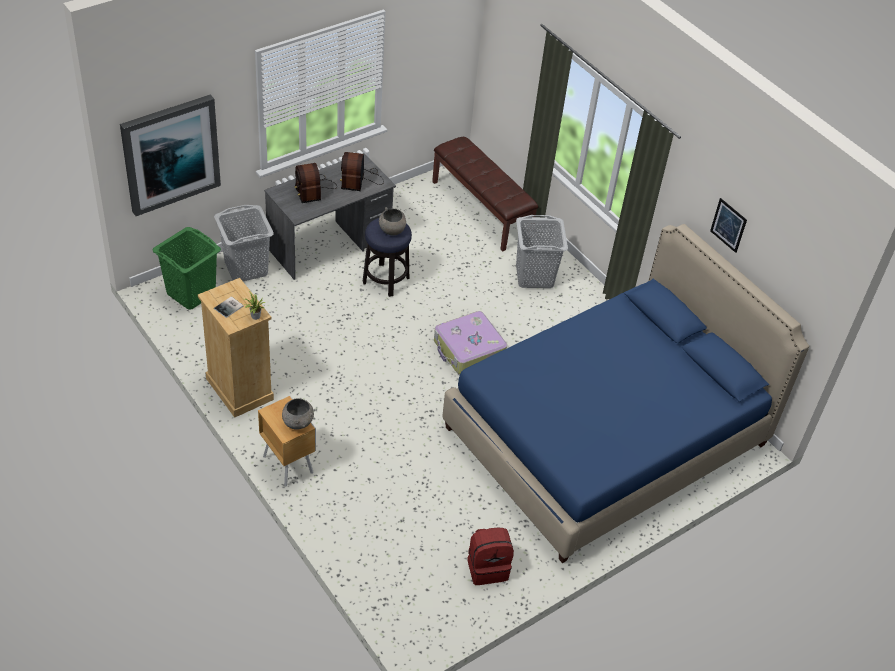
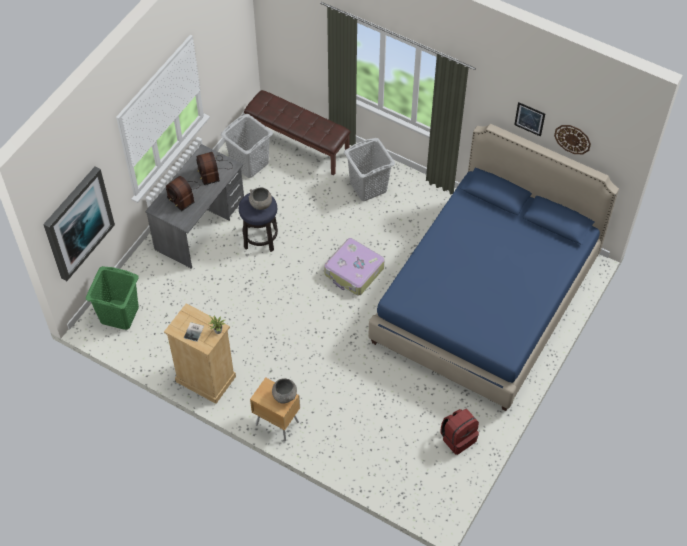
camera: 20 degrees left, 10 degrees up
(246, 268) = (148, 274): grey laundry basket -> grey laundry basket (249, 163)
(770, 263) = (572, 139): none -> wall clock

